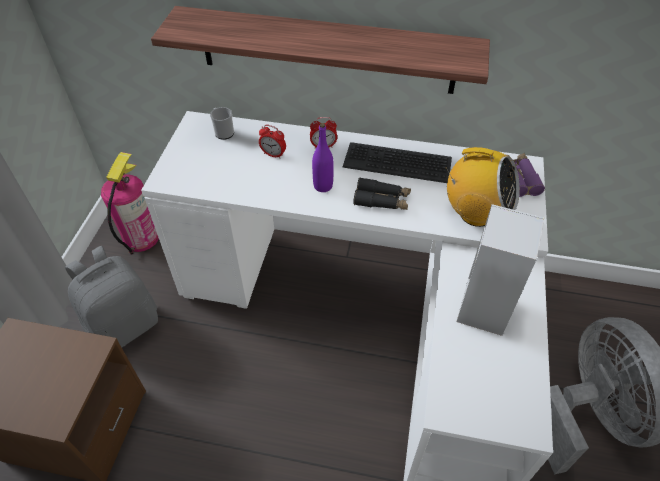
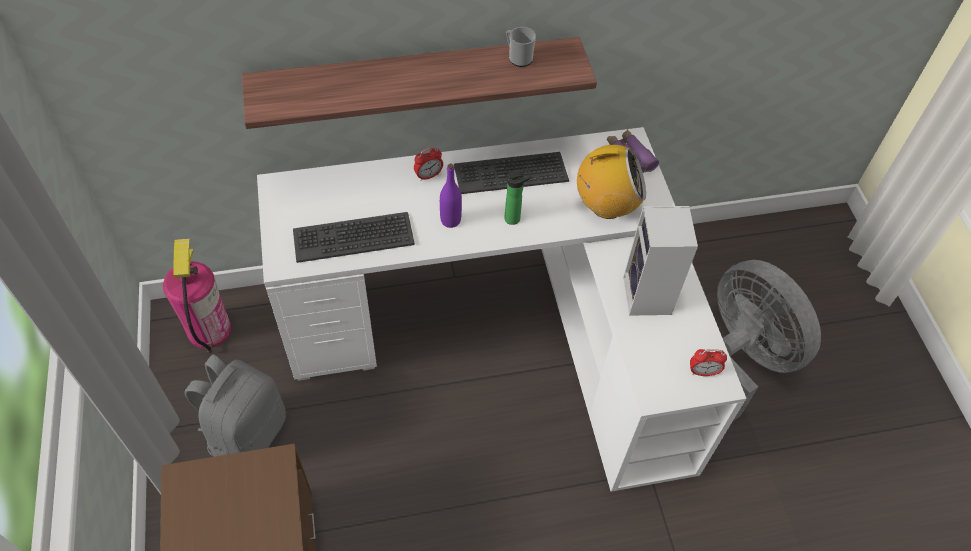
camera: 25 degrees left, 5 degrees up
(223, 132) = (313, 189): mug -> mug (518, 58)
(233, 176) = (353, 237): none -> keyboard
(273, 154) = (382, 200): alarm clock -> alarm clock (703, 372)
(382, 200) = (514, 218): black binoculars -> bottle

